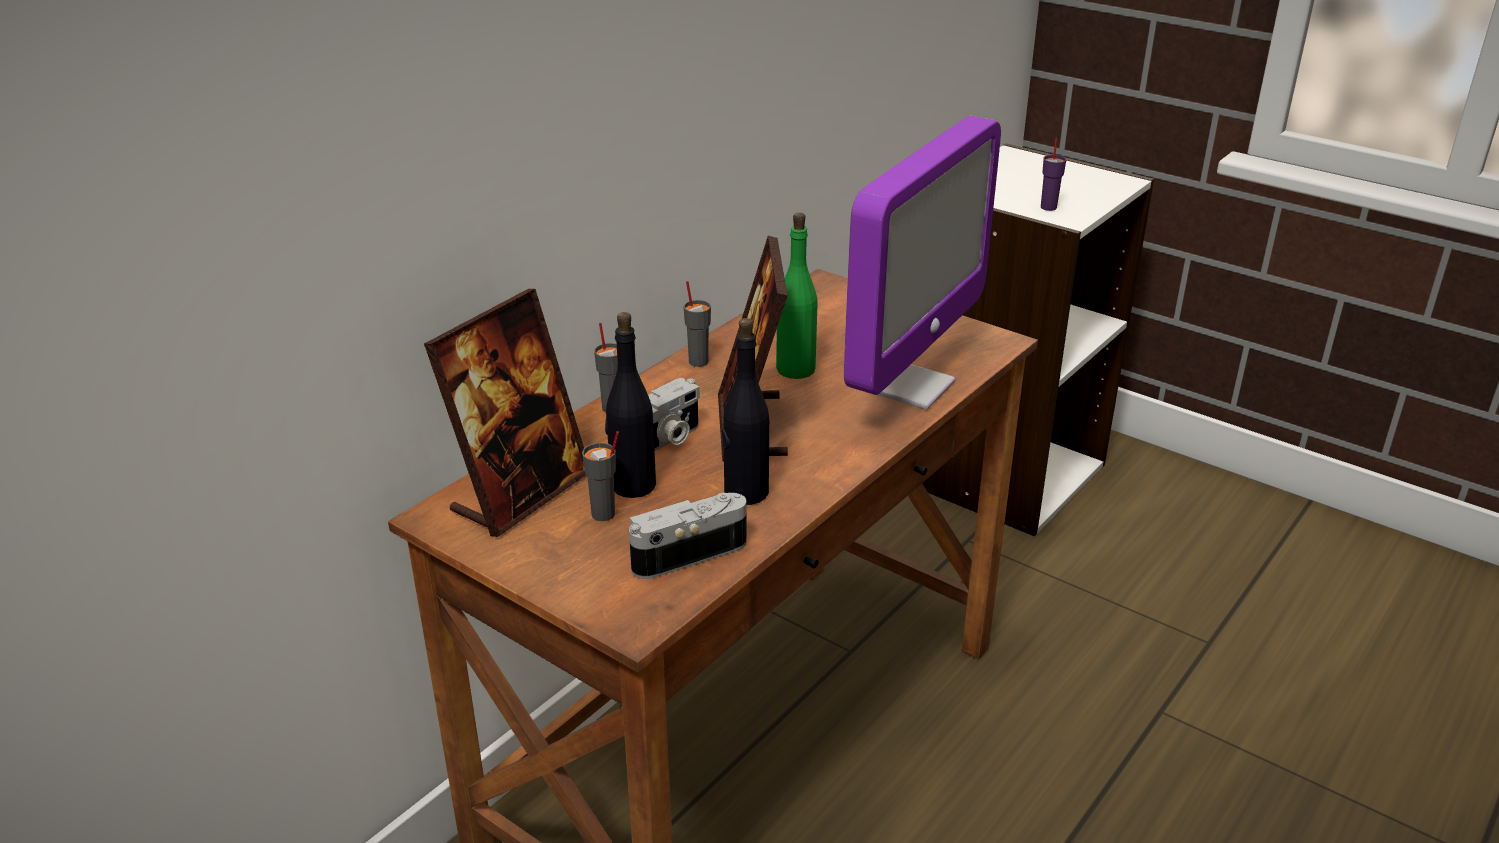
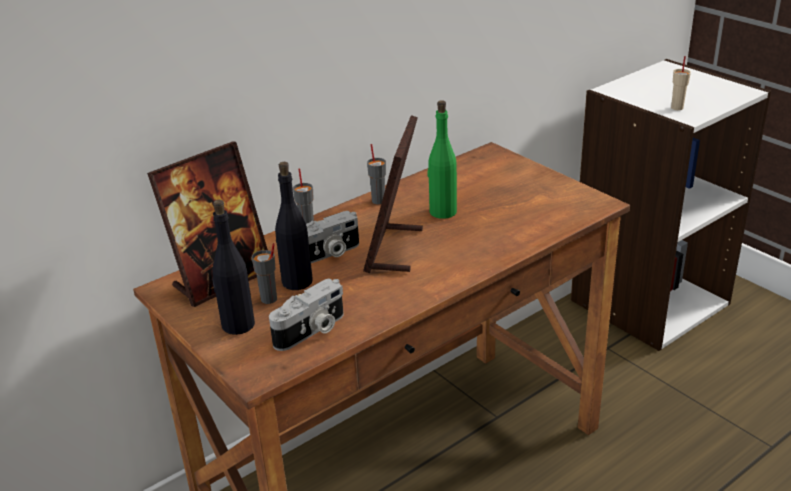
camera: 15 degrees right, 0 degrees up
(686, 552) = (312, 331): camera -> camera turned 150 degrees clockwise
(745, 492) = (369, 294): black bottle -> black bottle (237, 325)
(907, 385) = (517, 230): monitor -> none
(1049, 207) = (677, 107): purple cup -> beige cup

